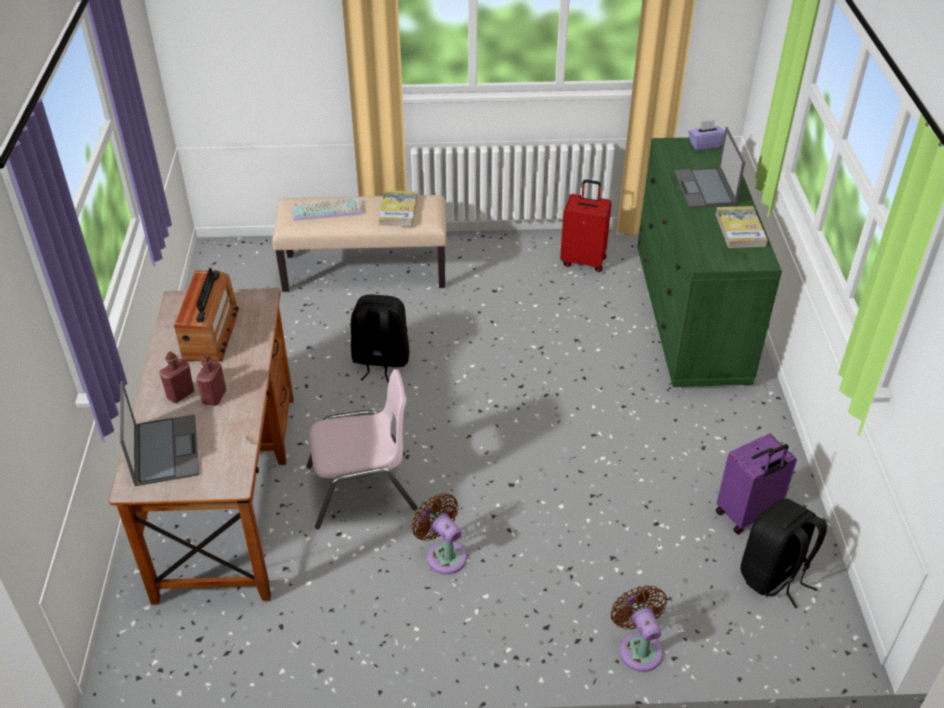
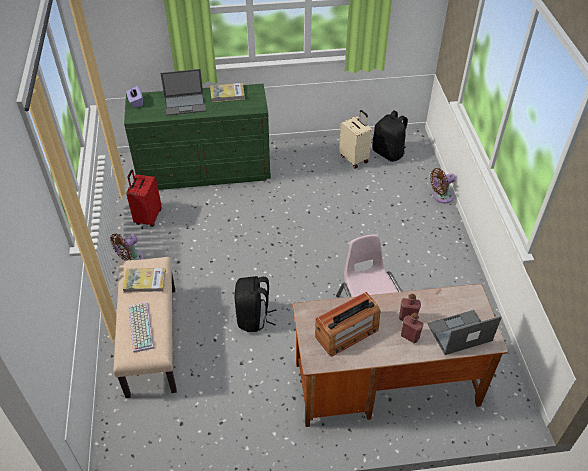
camera: 95 degrees left, 5 degrees up
(211, 333) = (347, 333): radio -> radio turned 150 degrees clockwise
(444, 554) = (406, 270): brown fan -> brown fan (131, 260)
(747, 515) = (354, 158): purple suitcase -> beige suitcase

